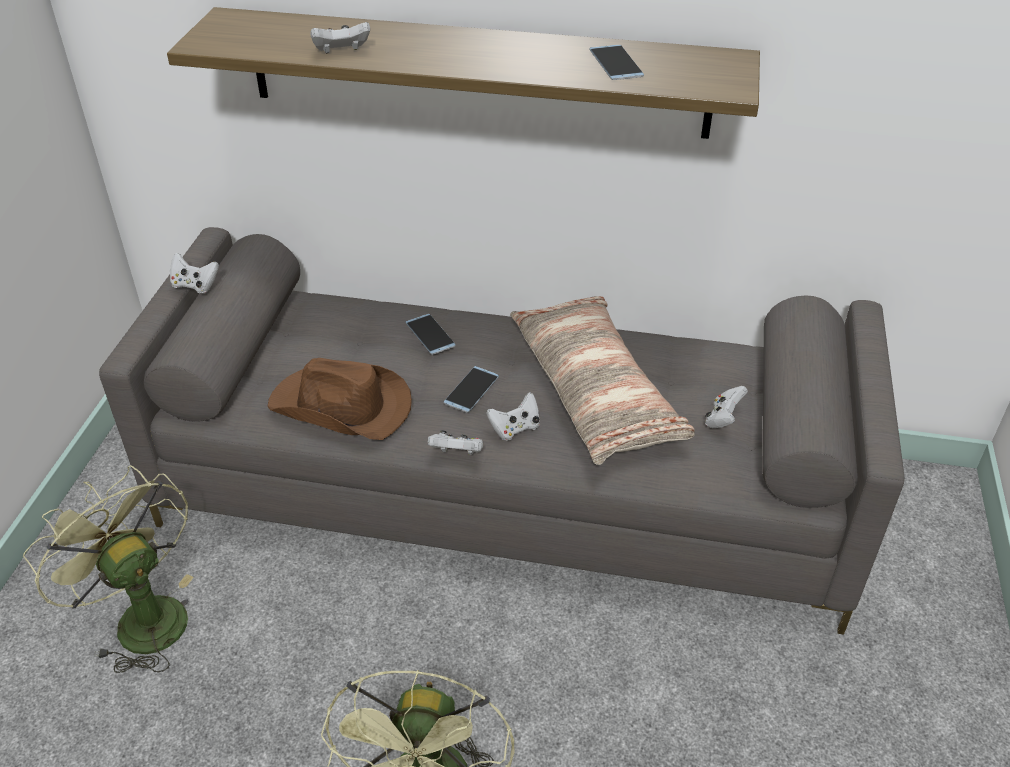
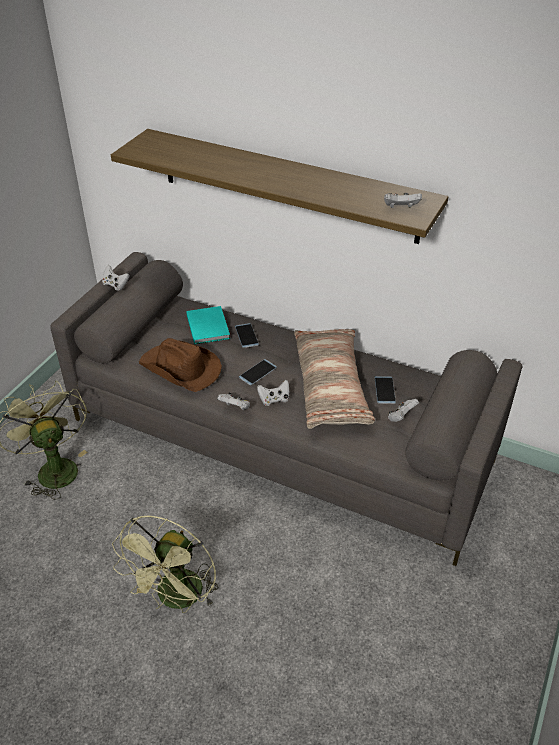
camera: 15 degrees right, 0 degrees up
(341, 52) = (203, 166): white game controller -> white game controller (400, 208)
(362, 329) = (208, 326): none -> turquoise book
(616, 63) = (356, 193): phone -> phone (384, 390)

